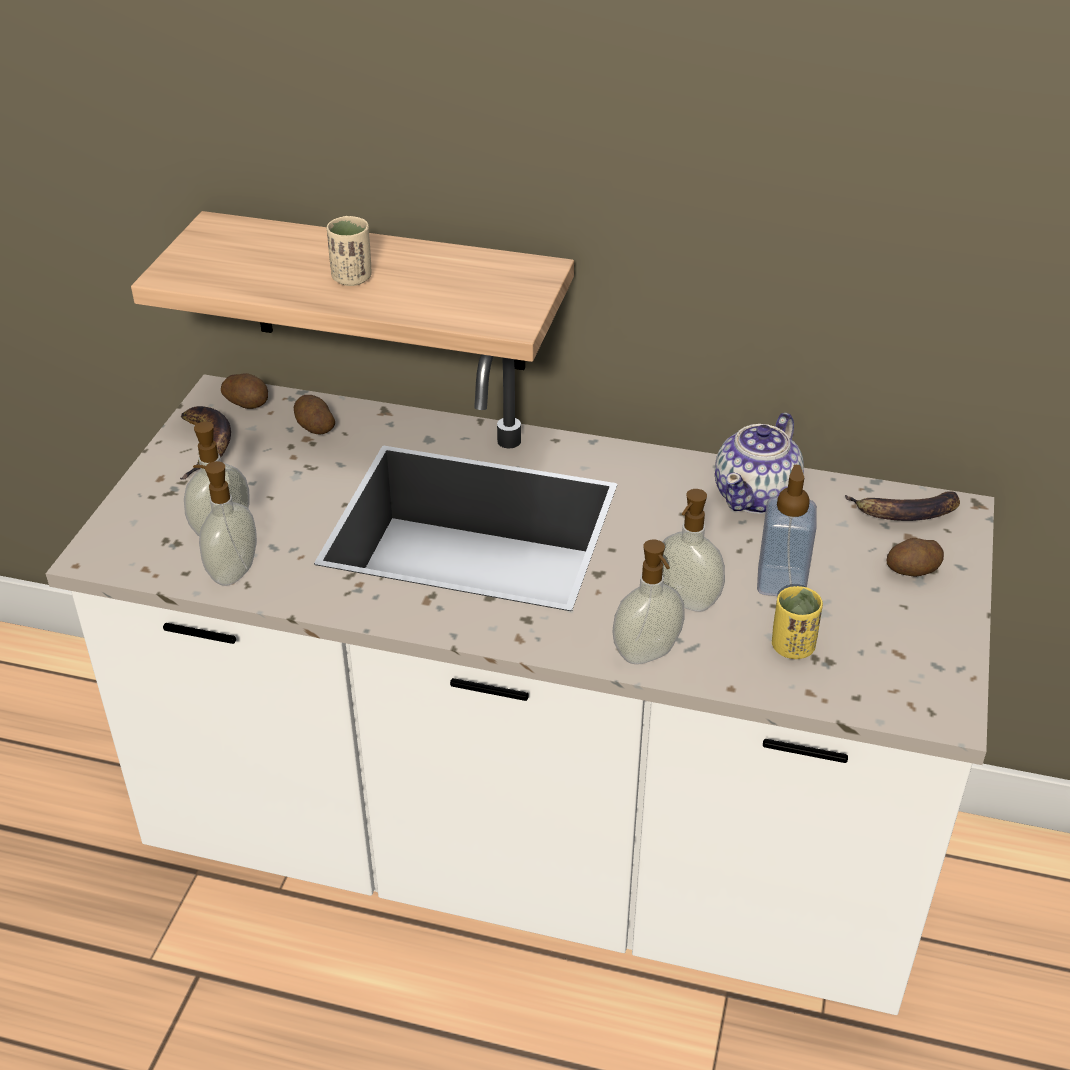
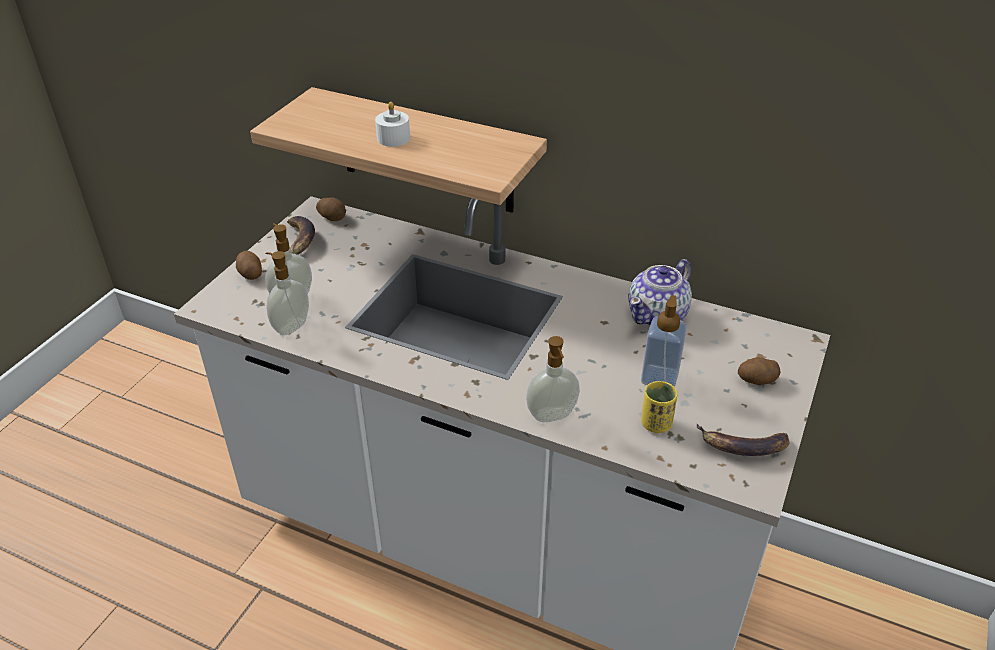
camera: 10 degrees right, 0 degrees up
(314, 427) = (371, 237): potato -> potato (250, 274)
(352, 278) = (393, 138): beige cup -> white candle
(685, 602) = (588, 383): soap dispenser -> none
(905, 513) = (761, 339): banana -> banana (742, 446)

